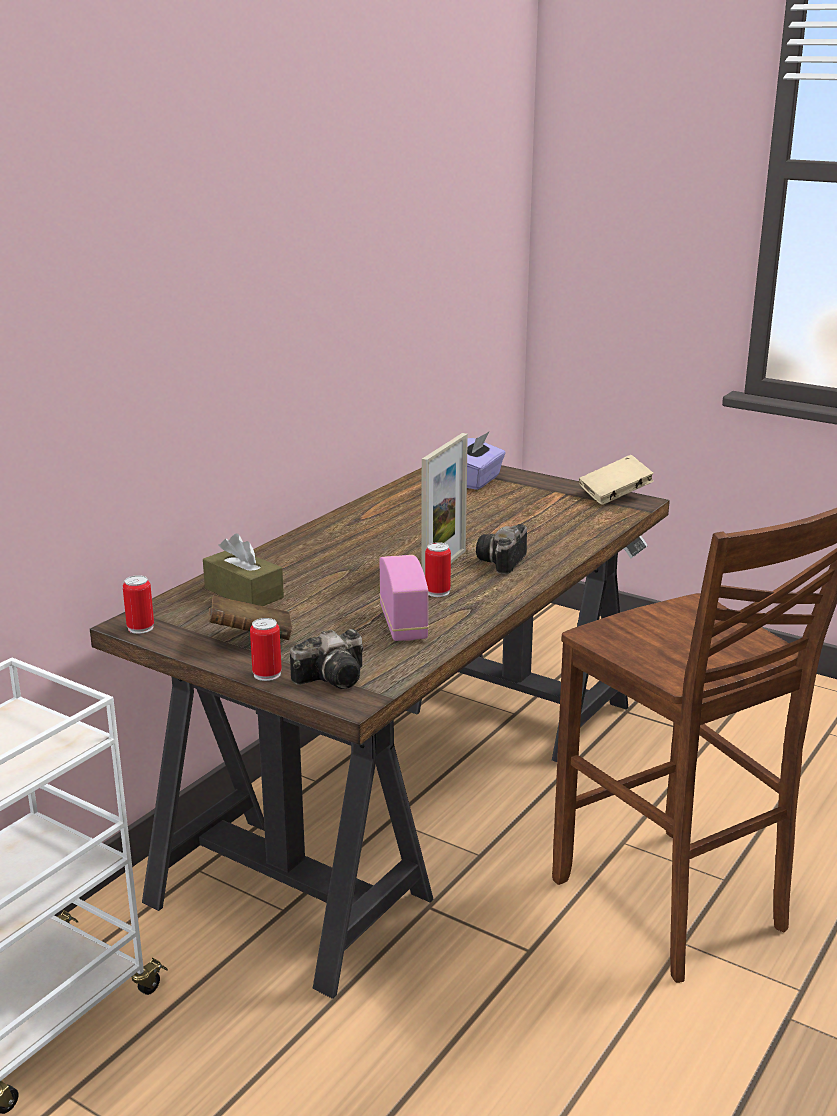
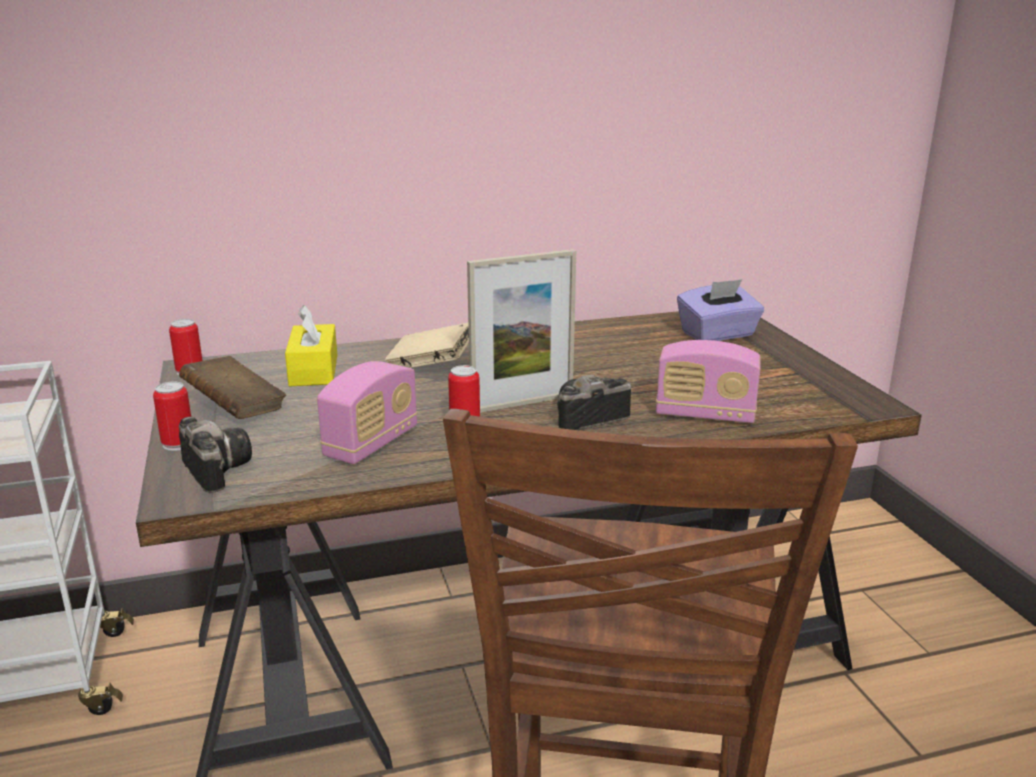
camera: 40 degrees right, 0 degrees up
(244, 593) = (313, 370): brown tissue box -> yellow tissue box
(335, 677) = (214, 469): camera -> camera turned 135 degrees counterclockwise
(564, 537) = (705, 415): none -> radio
(615, 495) = (854, 390): beige book -> beige book (431, 366)

